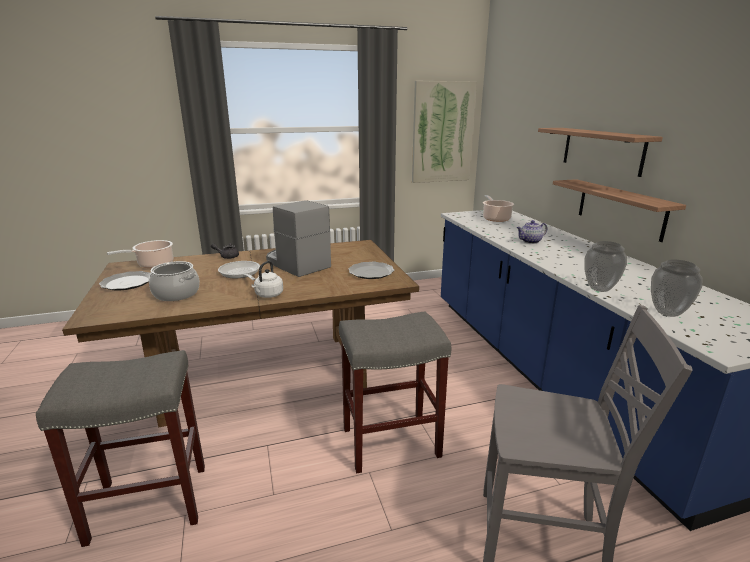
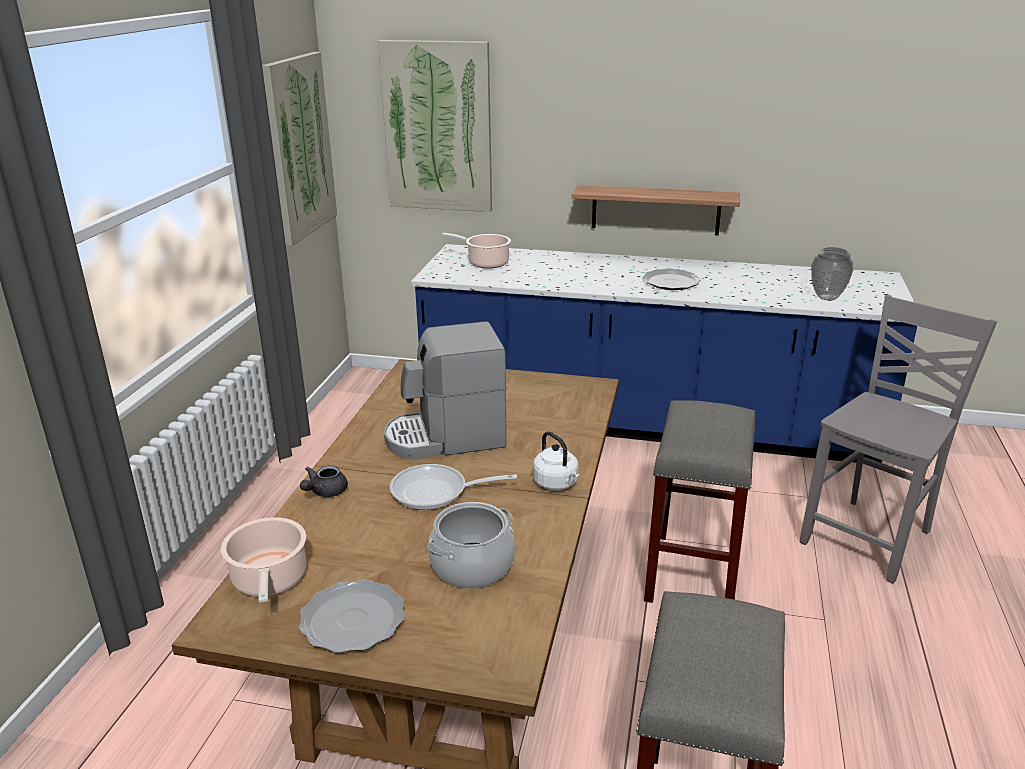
camera: 60 degrees left, 5 degrees up
(371, 272) = (542, 393): plate -> plate (671, 282)
(517, 130) = (438, 127): none -> picture
(530, 241) = (597, 277): teapot -> none
(599, 289) = (759, 299): vase -> none
(602, 150) = (614, 146): shelf -> none

